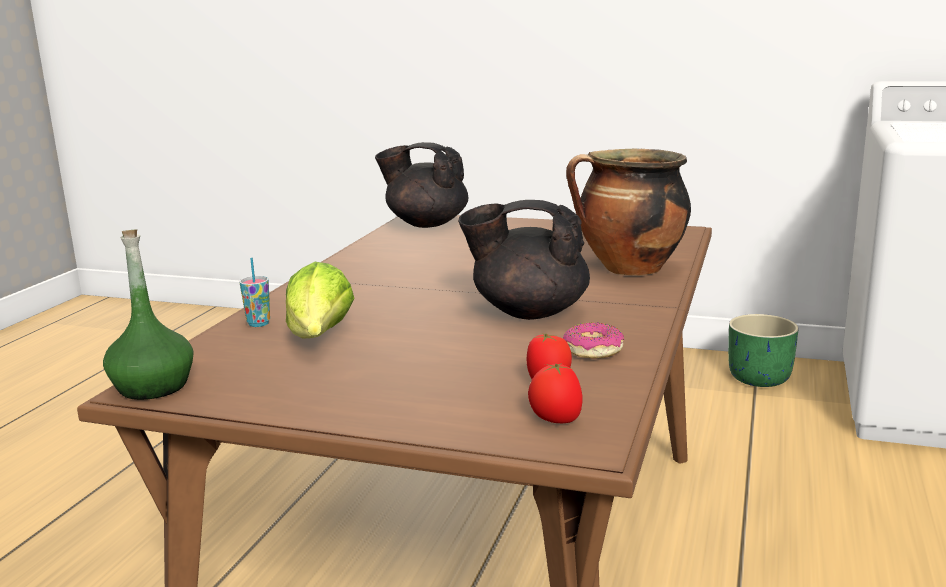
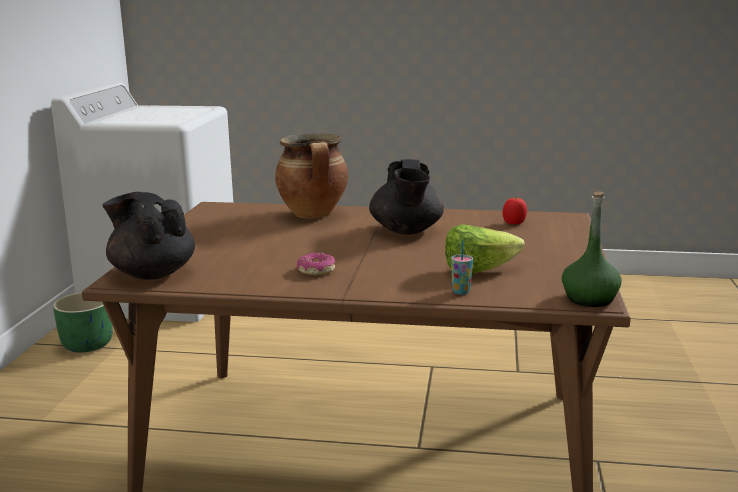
camera: 100 degrees left, 0 degrees up
(426, 223) = (152, 273): black teapot -> black teapot turned 120 degrees clockwise
(555, 421) = (551, 221): tomato -> none
(593, 351) = (463, 218): donut -> donut (316, 271)

